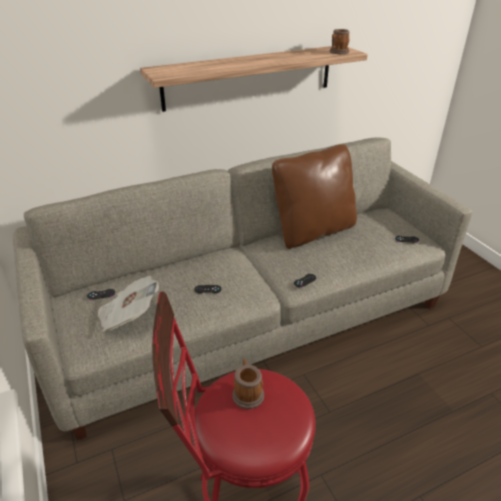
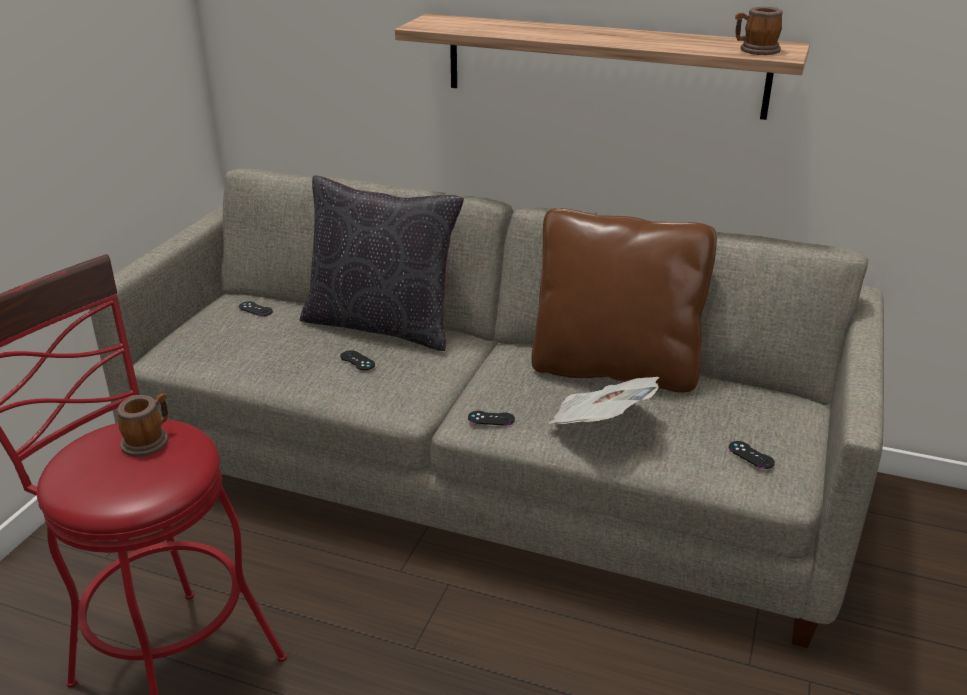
camera: 45 degrees right, 5 degrees down
(128, 316) = (244, 343): newspaper -> newspaper (600, 424)
(186, 265) = (381, 325): none -> black pillow

